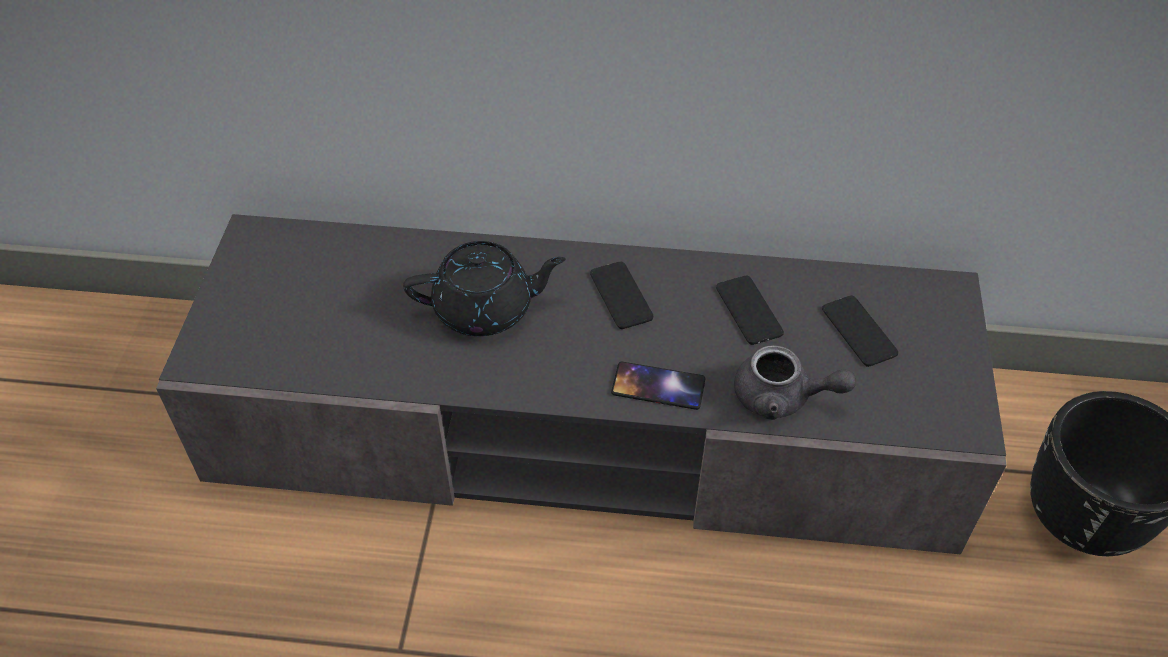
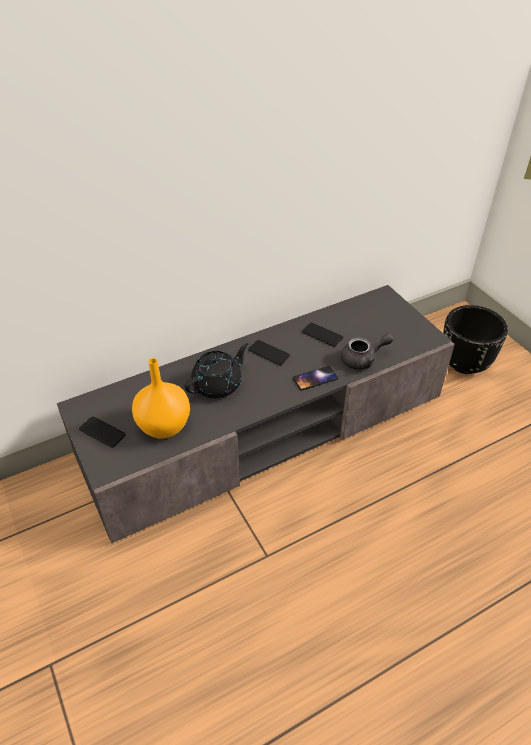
camera: 35 degrees left, 5 degrees down
(340, 334) = (163, 426): none -> orange vase
(859, 331) = (367, 323): phone -> phone (102, 432)

